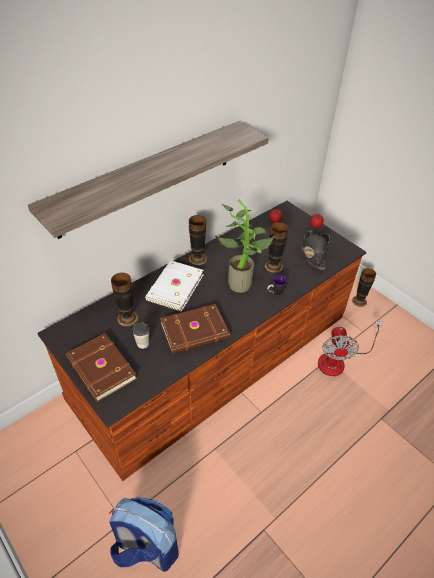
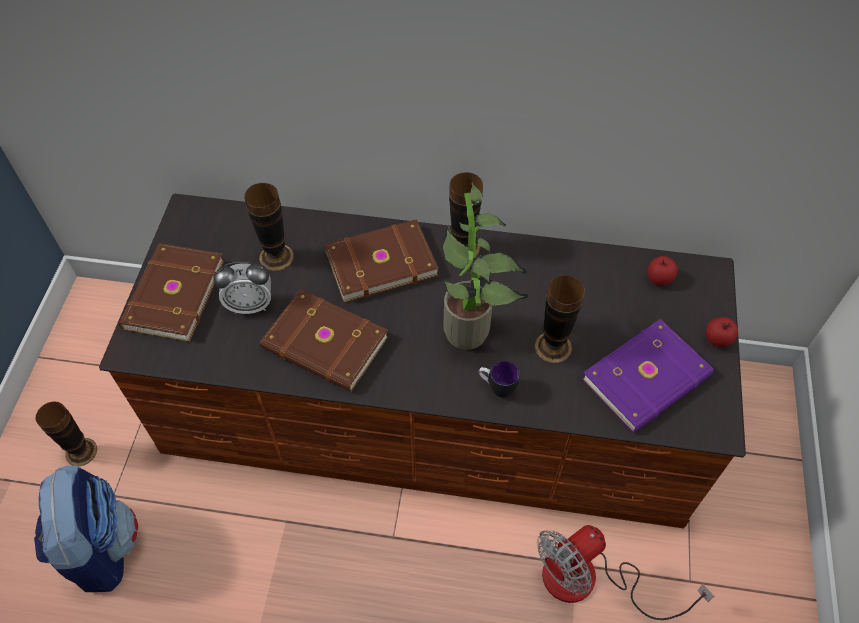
camera: 50 degrees right, 10 degrees up
(142, 343) = (250, 305): cup -> alarm clock
(147, 178) = (394, 66): shelf -> none
(174, 287) = (380, 262): white book -> brown book
(314, 252) = (648, 379): black hat -> purple book
(359, 301) = (751, 531): vase -> vase (81, 451)

